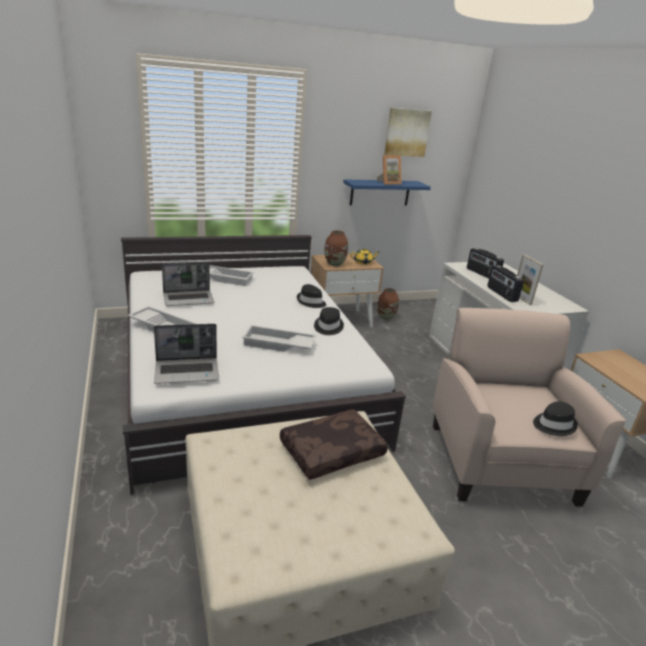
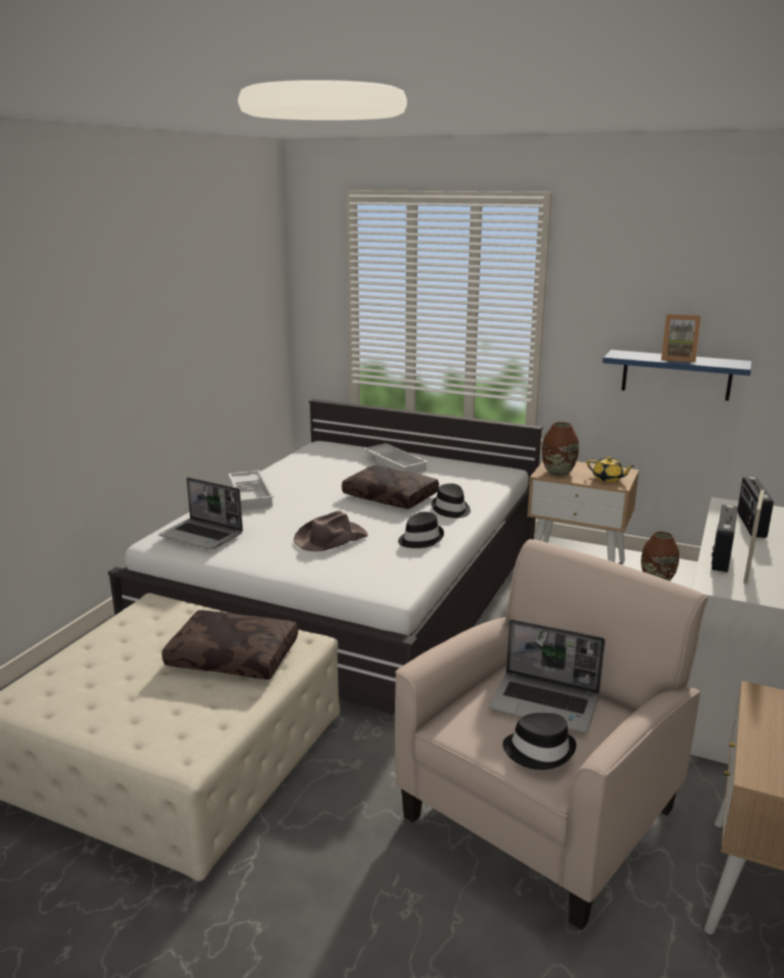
camera: 45 degrees right, 5 degrees down
(189, 299) = (321, 475): laptop -> laptop (546, 703)
(262, 303) = (391, 496): none -> brown pillow
(278, 344) = (330, 539): white tray -> brown hat
(406, 132) = (725, 279): picture -> none

